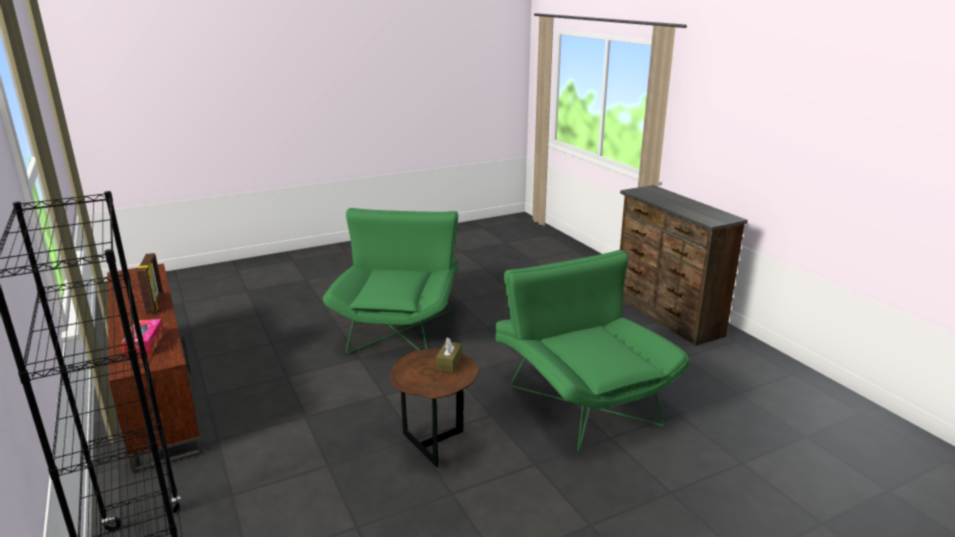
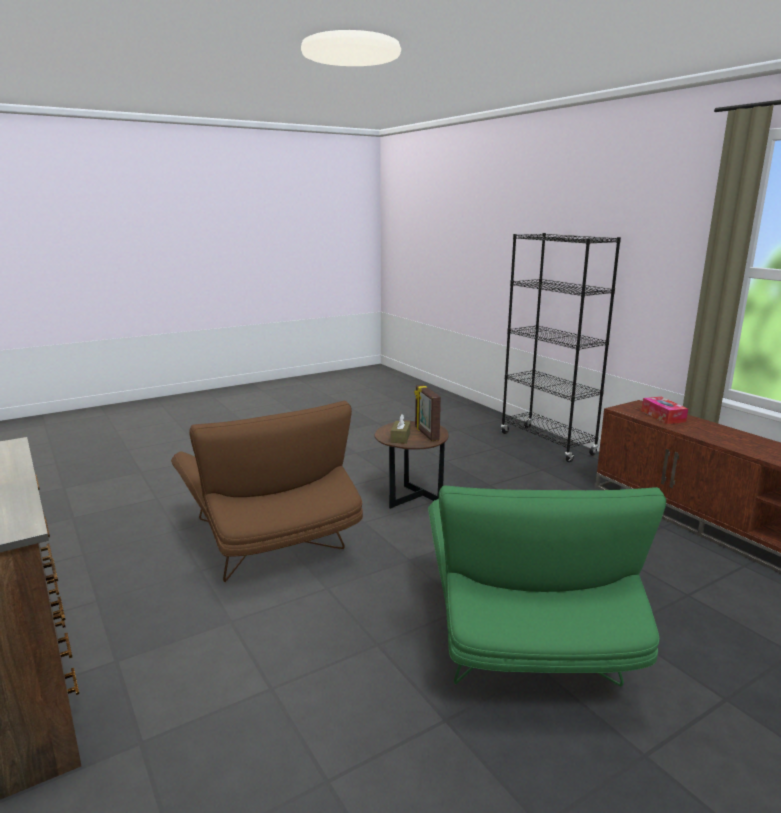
camera: 175 degrees right, 5 degrees down
(155, 304) = (735, 445): picture frame -> picture frame (426, 434)
(579, 398) = (269, 541): green armchair -> brown armchair

